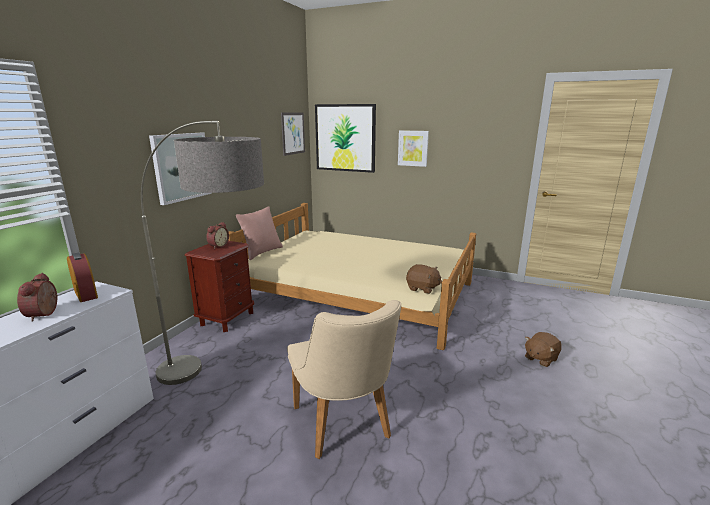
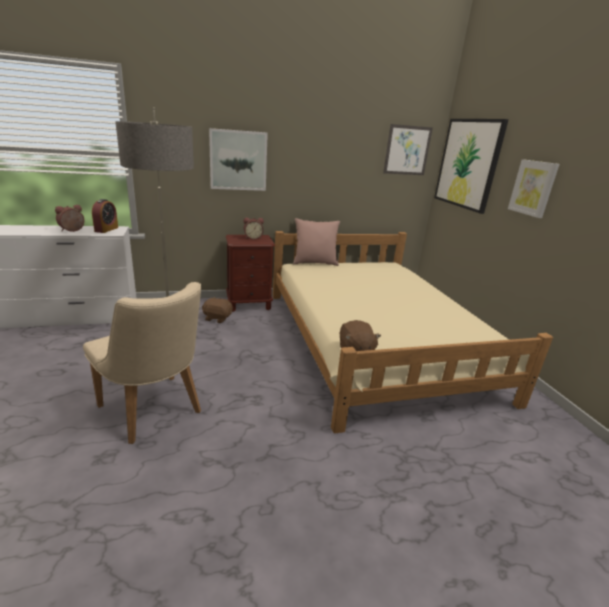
camera: 50 degrees right, 5 degrees up
(345, 427) = (155, 413): beige chair -> beige chair turned 75 degrees counterclockwise
(540, 358) = (419, 534): brown plush toy -> brown plush toy (217, 318)

